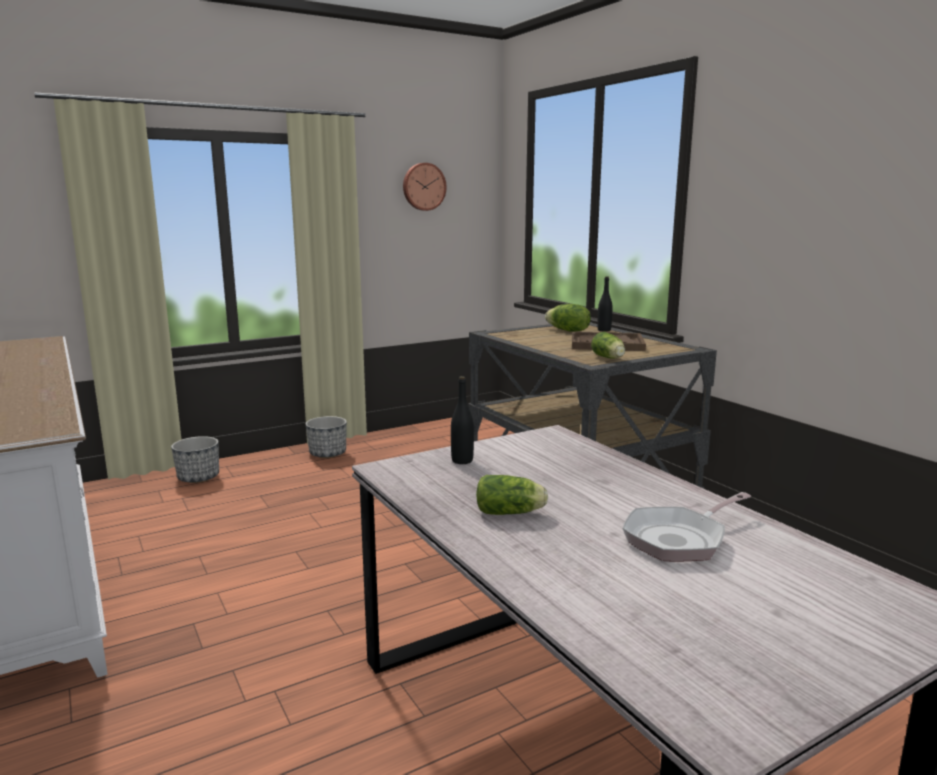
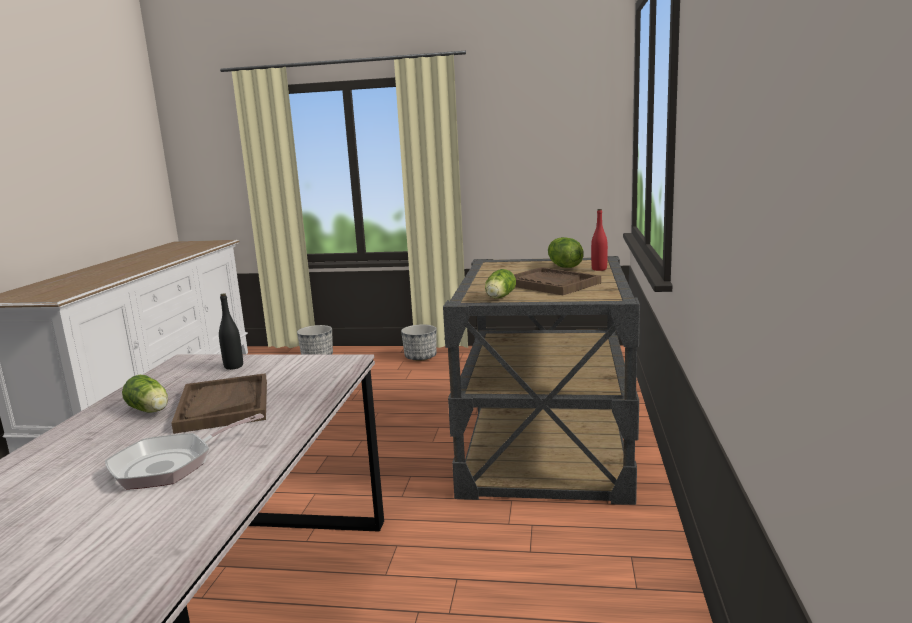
camera: 40 degrees right, 0 degrees up
(423, 186) = (536, 114): wall clock -> none
(567, 489) = (223, 405): none -> brown tray
(604, 330) = (599, 269): black bottle -> red bottle
(679, 539) = (170, 465): frying pan -> frying pan turned 45 degrees counterclockwise

